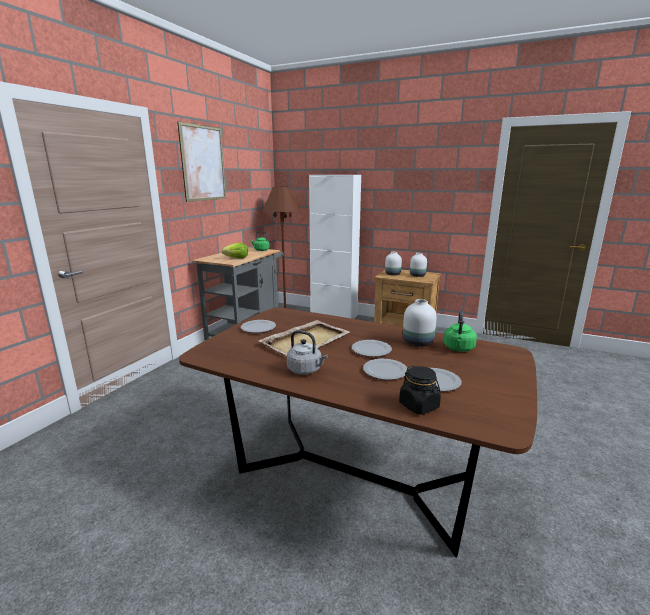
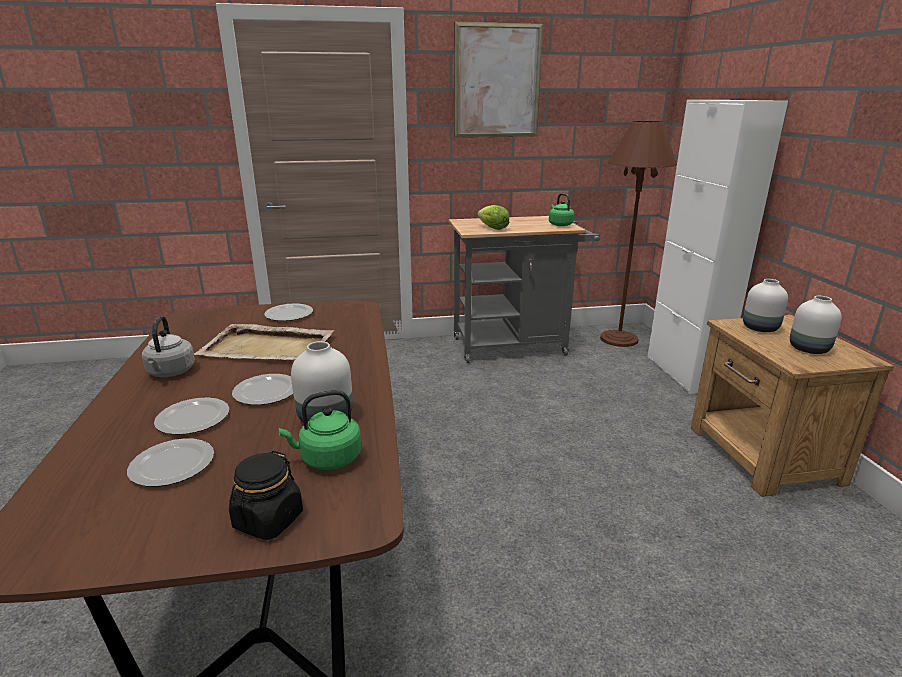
camera: 55 degrees right, 5 degrees up
(419, 406) = (82, 468): black jar -> black jar (268, 520)

